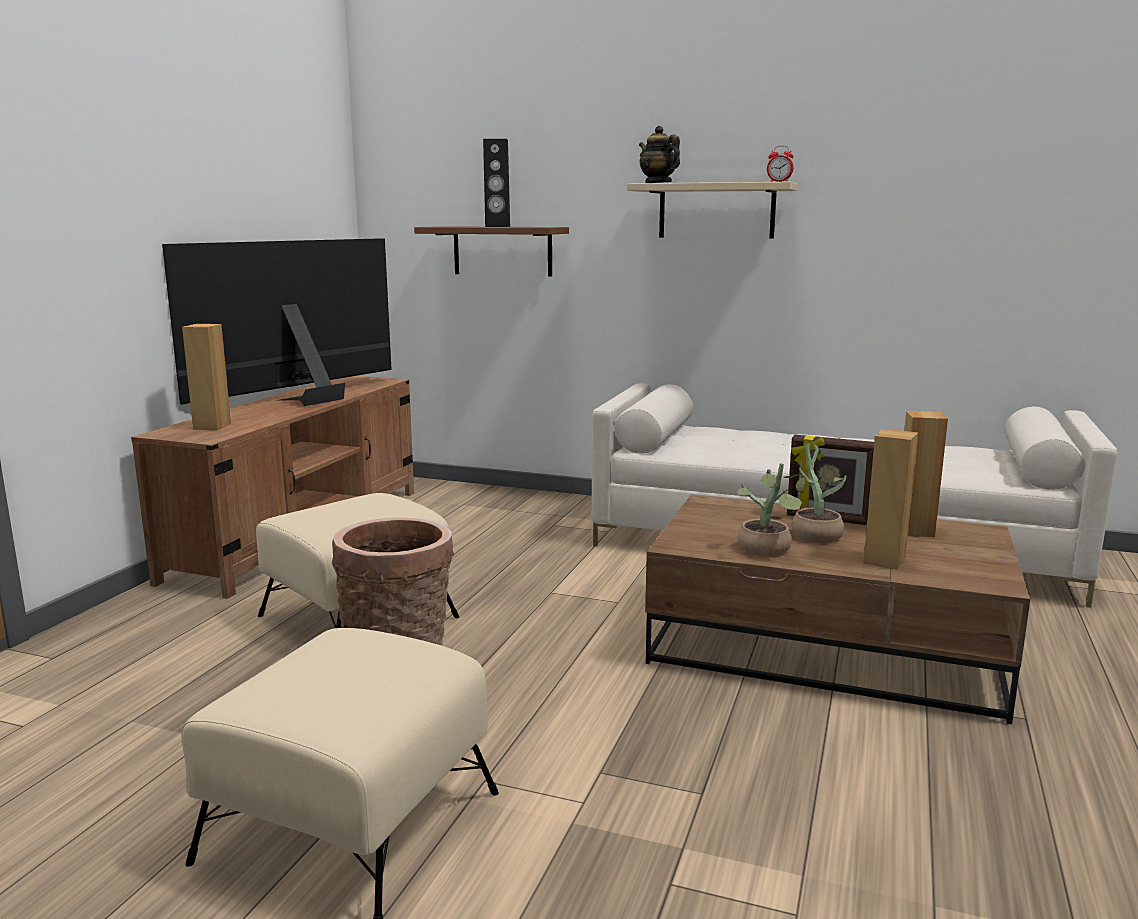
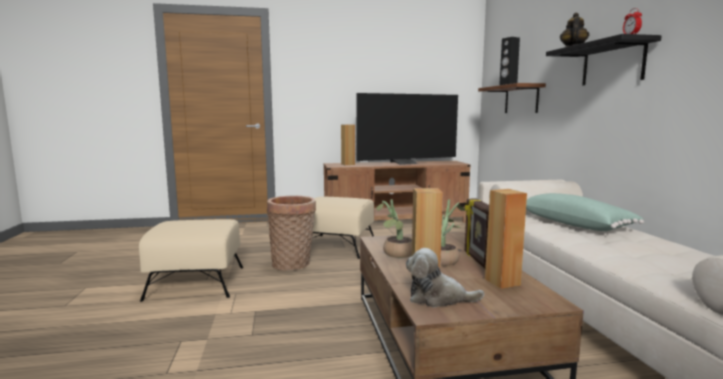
camera: 60 degrees right, 5 degrees down
(304, 398) = (406, 163): television -> television turned 150 degrees clockwise
(716, 211) = (612, 64): beige shelf -> black shelf
(760, 444) = (576, 225): none -> green pillow
(953, 570) = (438, 298): none -> plush toy

